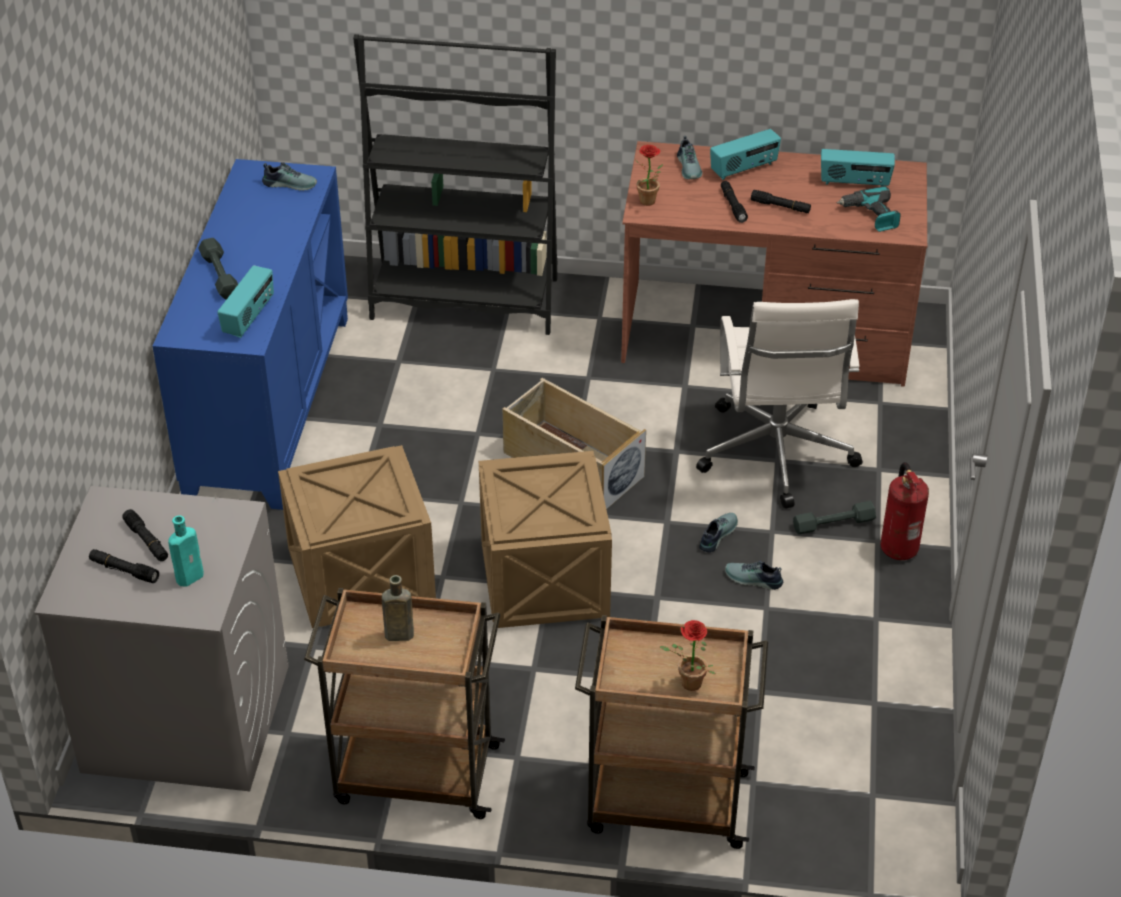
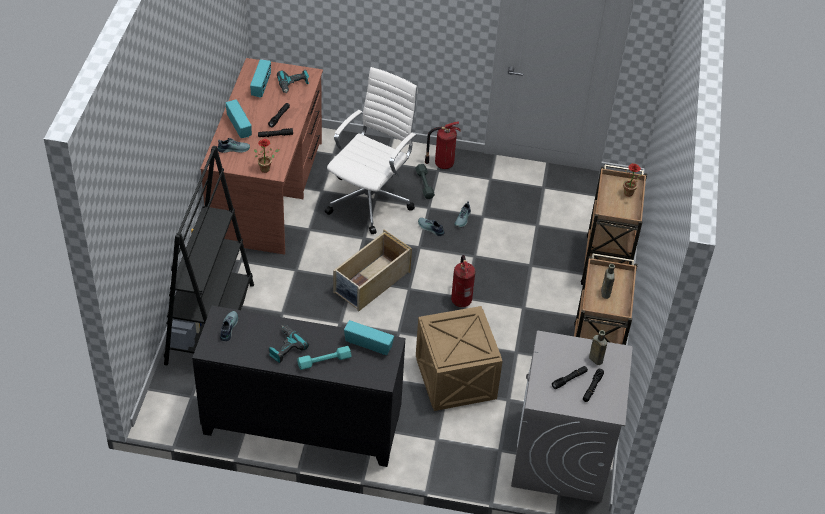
camera: 90 degrees left, 5 degrees up
(191, 576) = (595, 359): turquoise bottle -> brown bottle
(220, 275) = (324, 361): grey dumbbell -> turquoise dumbbell
(249, 237) = (285, 347): none -> power drill
(267, 404) = (301, 425): blue cabinet -> black cabinet
(544, 581) = (461, 299): crate -> fire extinguisher
(775, 455) = (371, 199): white office chair -> white office chair turned 60 degrees counterclockwise

